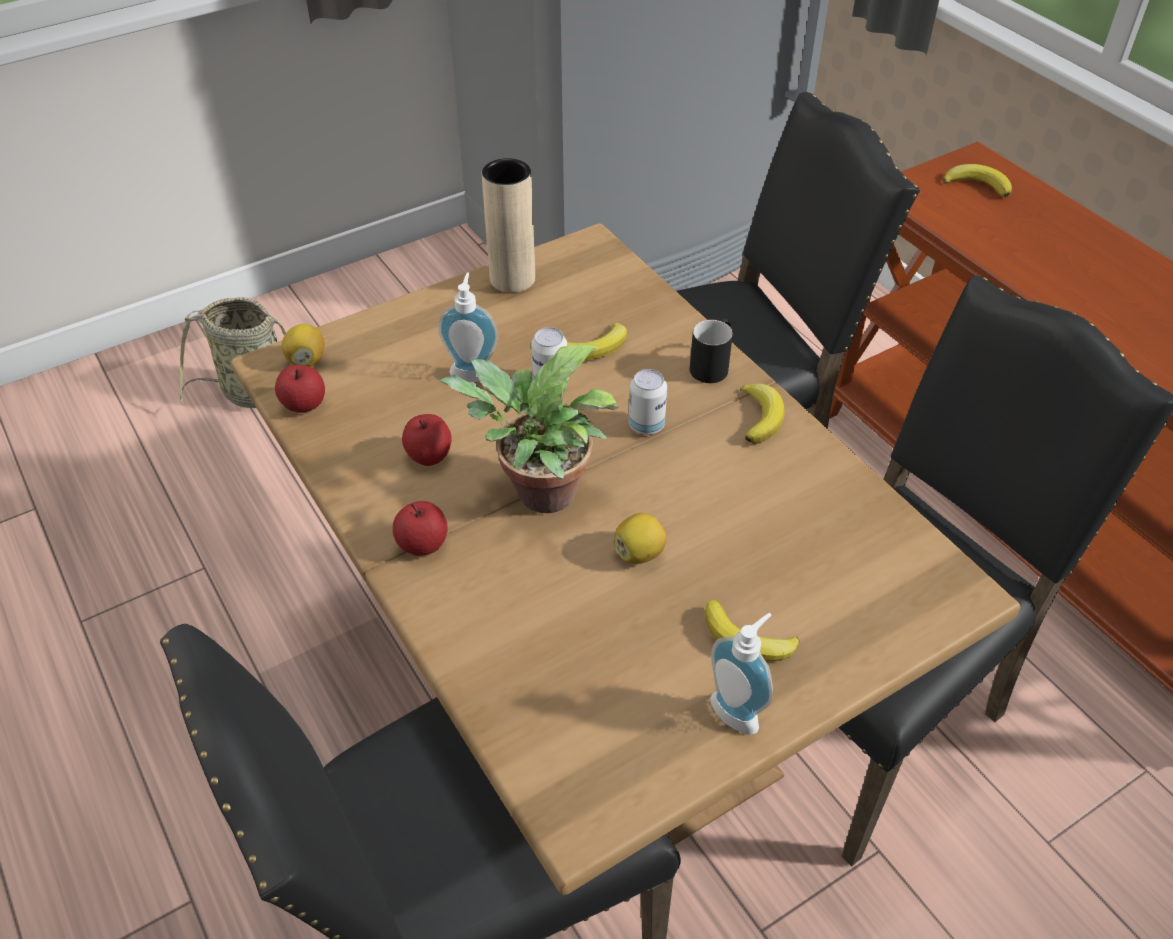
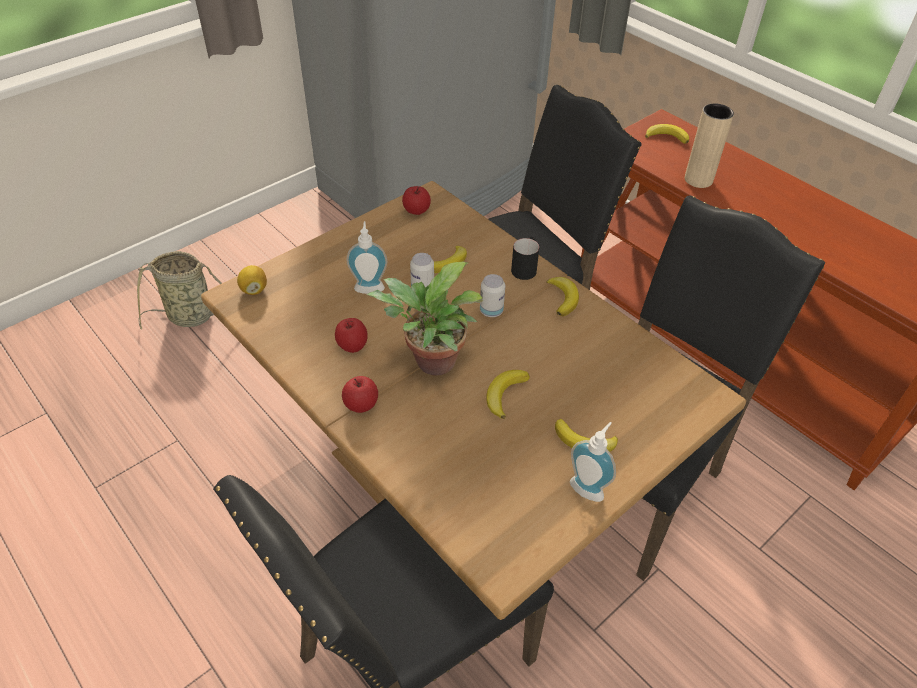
camera: 10 degrees left, 0 degrees up
(304, 404) = (259, 320): apple -> apple (416, 210)
(512, 279) = (382, 223): beige vase -> beige vase (698, 180)
(639, 553) = (504, 394): lemon -> banana

